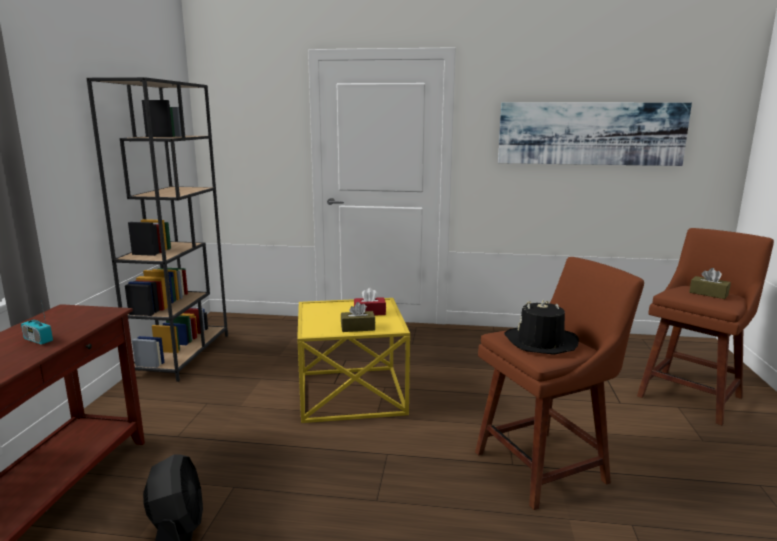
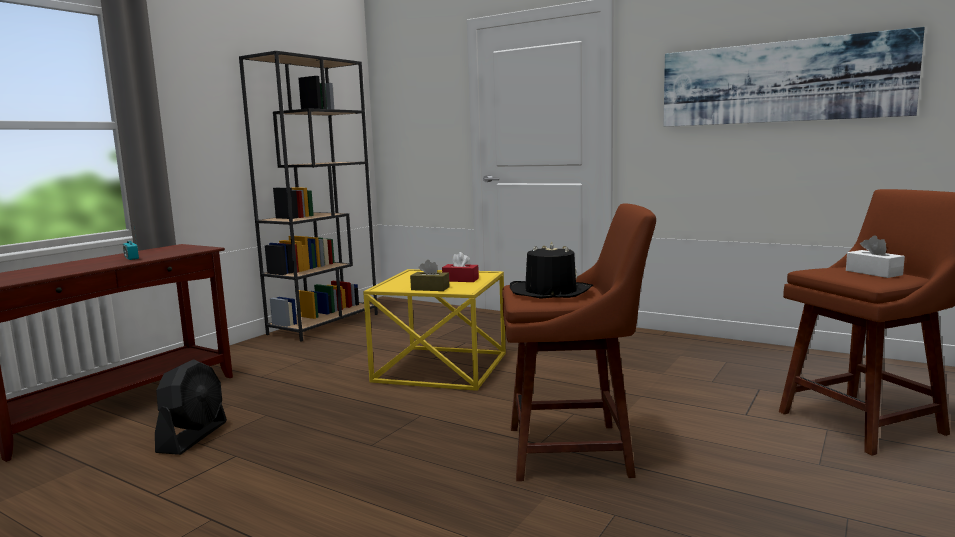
camera: 25 degrees right, 5 degrees down
(708, 294) = (873, 273): brown tissue box -> white tissue box

